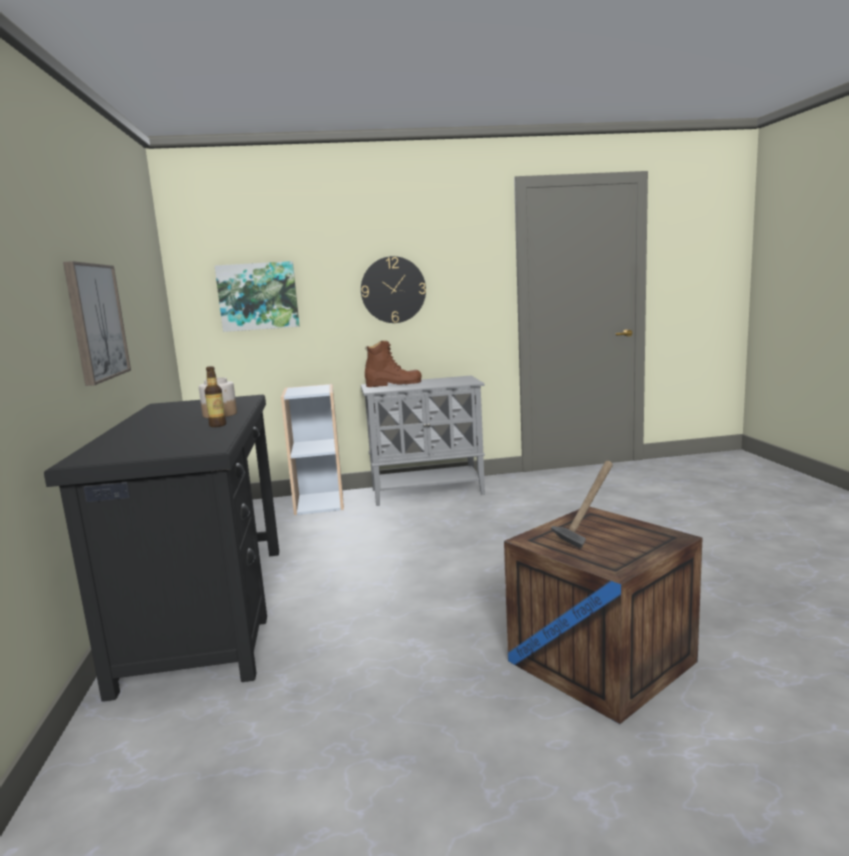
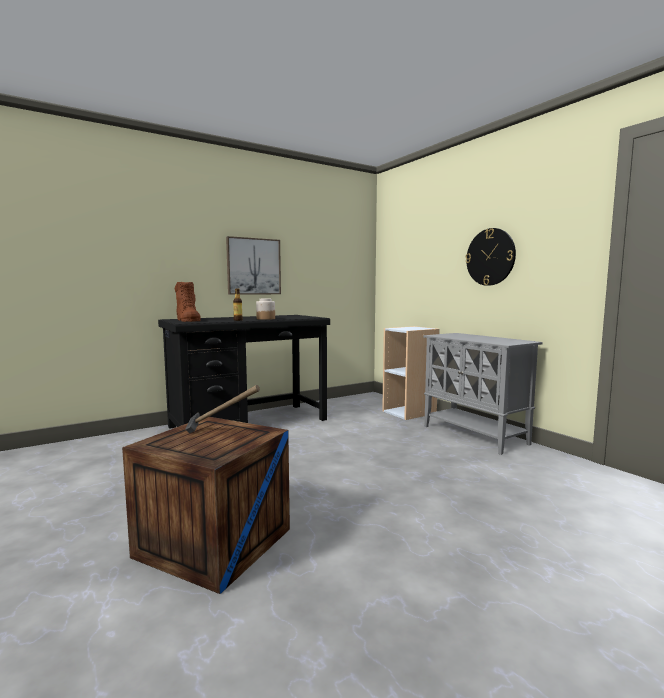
camera: 65 degrees right, 5 degrees down
(258, 296) = (411, 261): picture -> none
(394, 384) = (465, 335): brown boot -> brown boot (188, 320)

